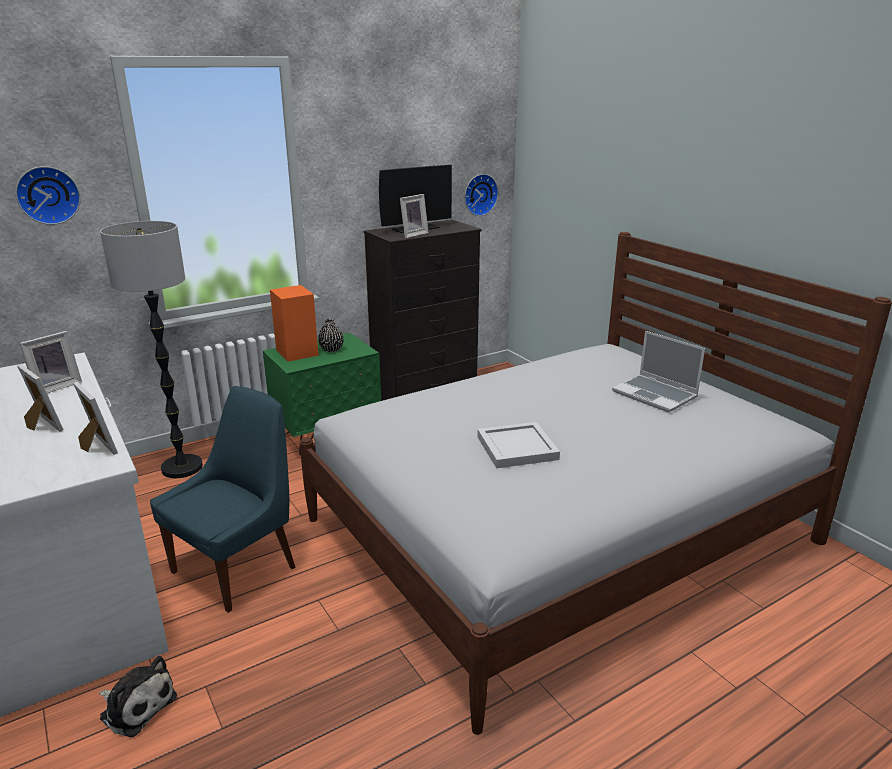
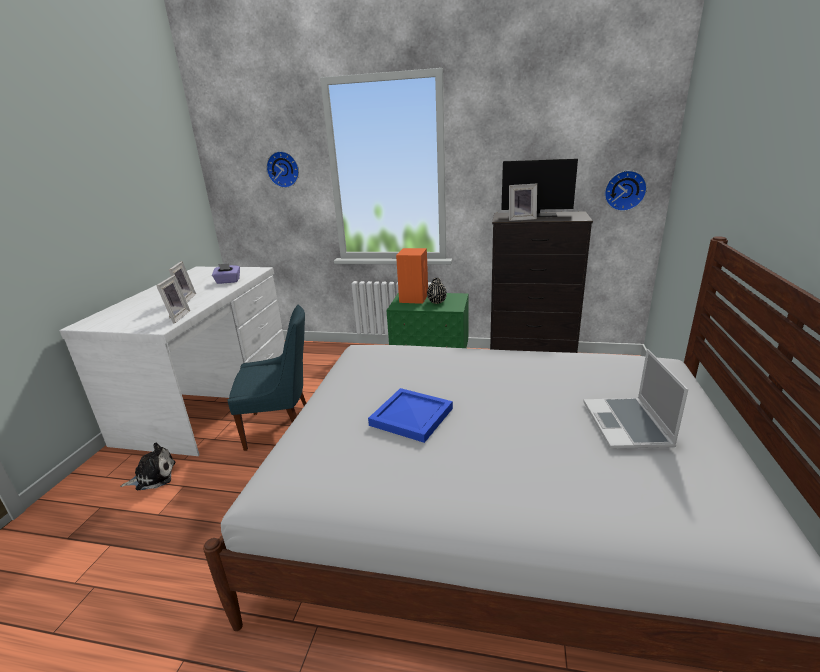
camera: 45 degrees right, 0 degrees up
(56, 386) = (228, 281): picture frame -> purple tissue box
(136, 705) = (153, 476): plush toy -> plush toy turned 90 degrees counterclockwise
(182, 467) = (334, 356): floor lamp -> none
(518, 448) = (412, 417): white tray -> blue tray

